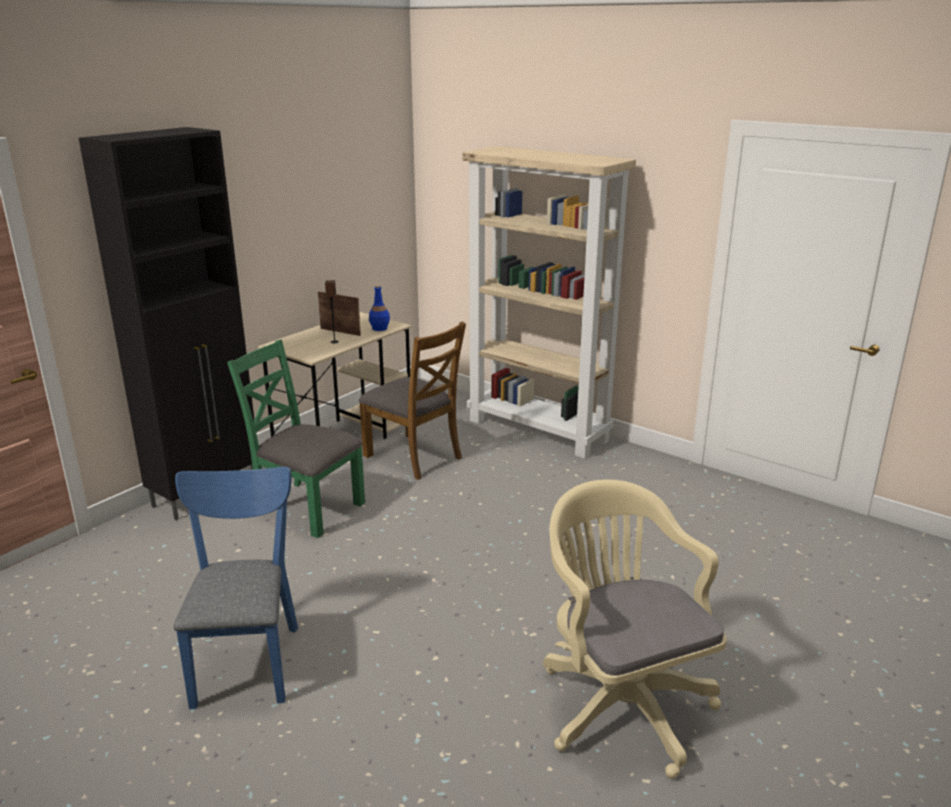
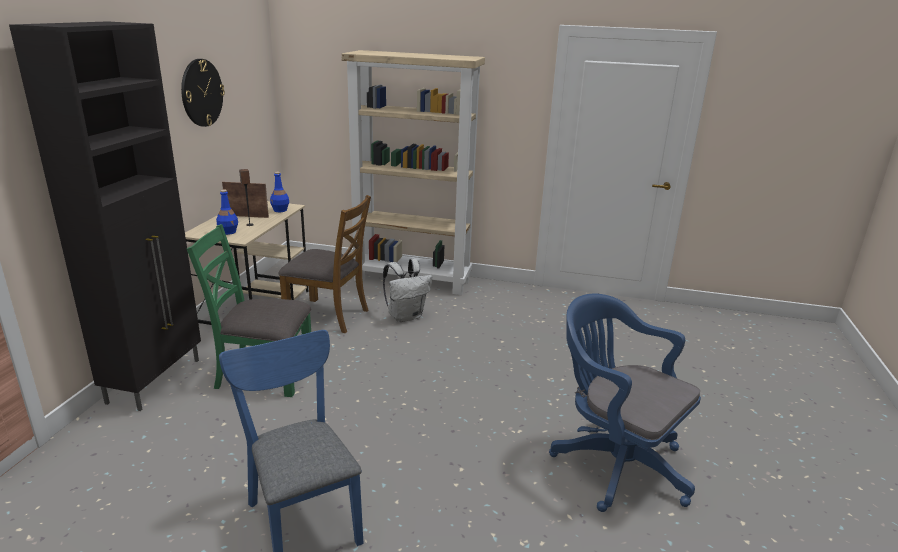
camera: 25 degrees left, 0 degrees up
(305, 194) = (201, 93): none -> wall clock
(307, 347) = (228, 232): none -> blue bottle
(499, 473) = (406, 316): none -> white backpack
(620, 701) = (614, 463): beige office chair -> blue office chair

